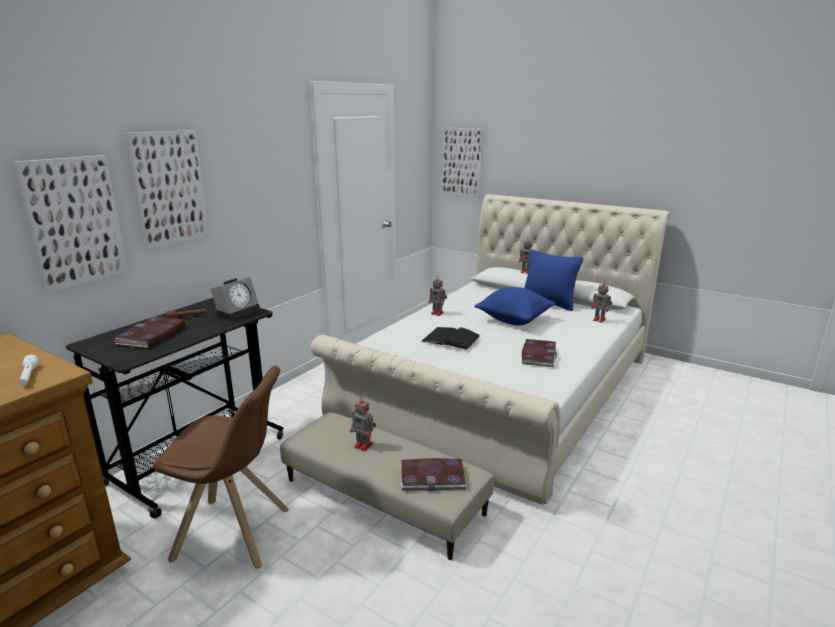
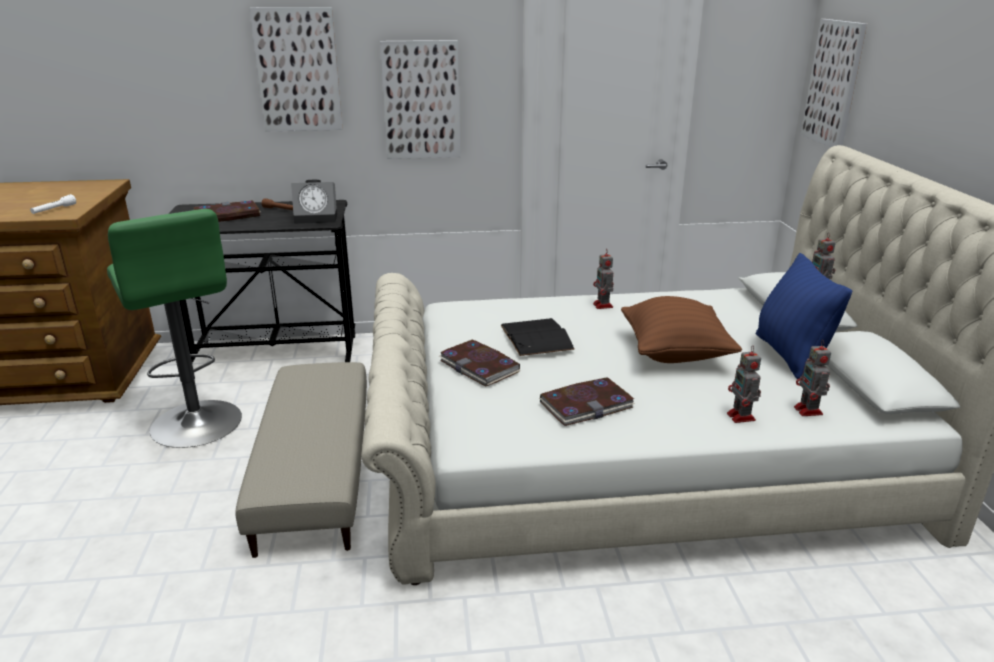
camera: 50 degrees right, 5 degrees up
(74, 222) = (195, 92): picture -> picture (421, 100)
(233, 533) = (196, 424): brown chair -> green stool
(364, 445) = (314, 404): toy robot -> toy robot (741, 417)
(432, 477) = (296, 463): book -> book (480, 366)
(514, 320) = (675, 354): blue pillow -> brown pillow

